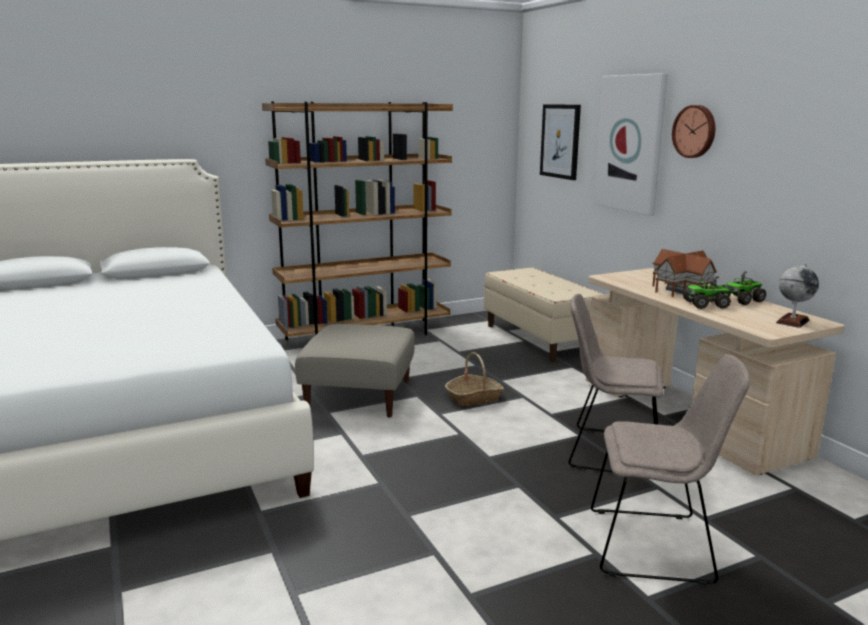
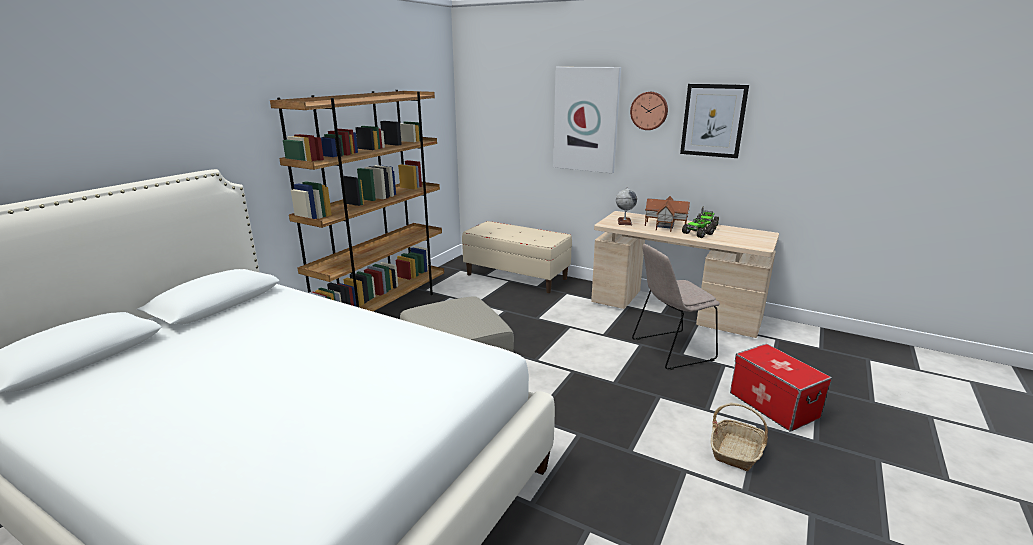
camera: 35 degrees left, 5 degrees up
(474, 398) = (541, 339): basket -> basket (736, 451)
(560, 141) = (508, 118): picture -> picture (713, 120)
(655, 545) = (774, 405): beige chair -> storage box
(792, 321) = (756, 236): globe -> globe (624, 222)

